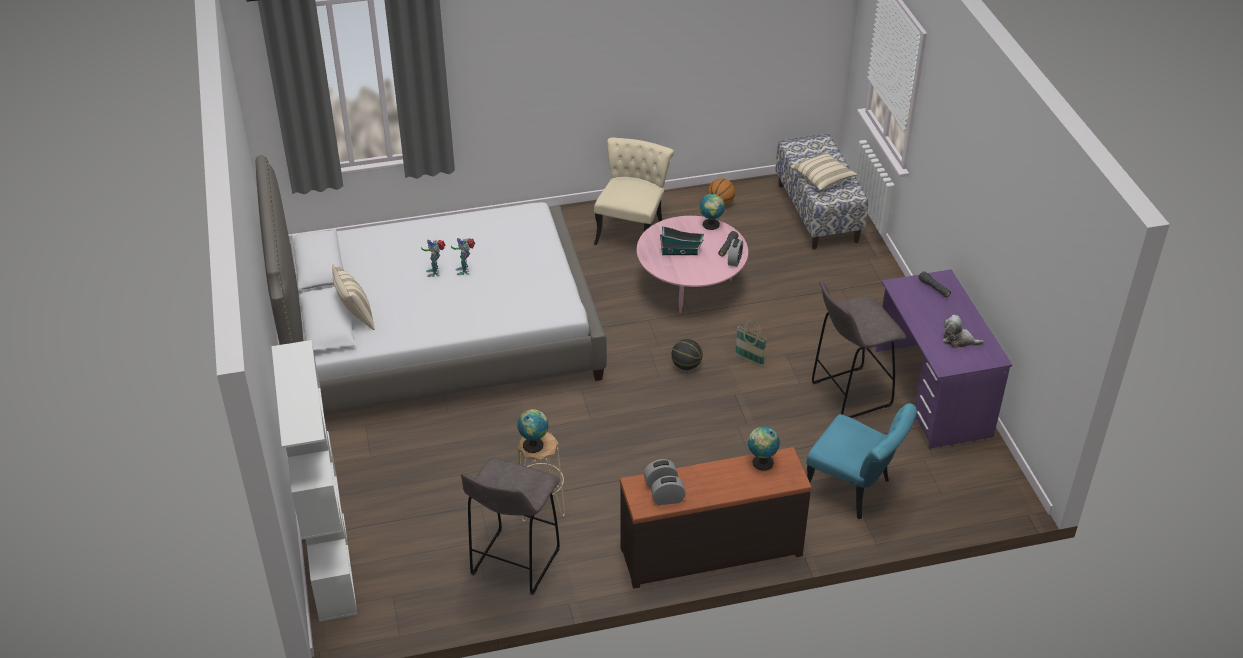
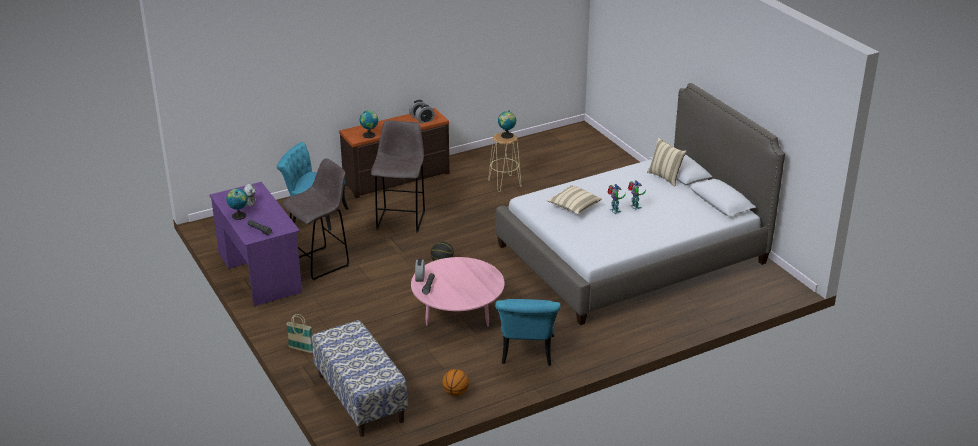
camera: 165 degrees right, 10 degrees down
(331, 566) = (603, 146): white bookcase -> none
(514, 564) = (505, 160): grey stool -> grey stool (401, 219)
(632, 229) = (527, 354): beige chair -> turquoise chair
(681, 252) = (465, 277): toy house -> none
(711, 225) = (448, 302): globe -> globe (238, 215)
(749, 360) = (397, 273): basket -> basket (301, 349)
(822, 179) = (356, 345): beige pillow -> beige pillow (573, 207)

